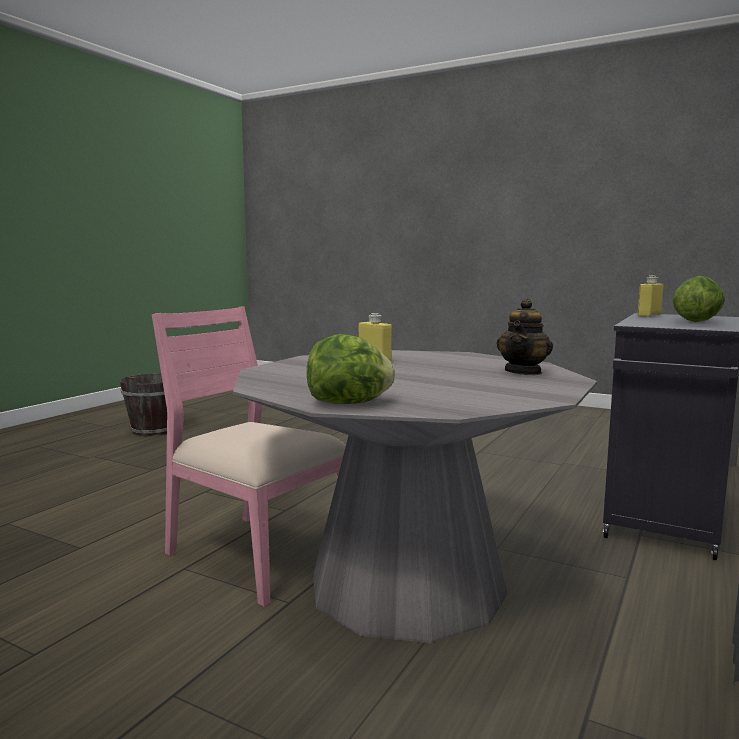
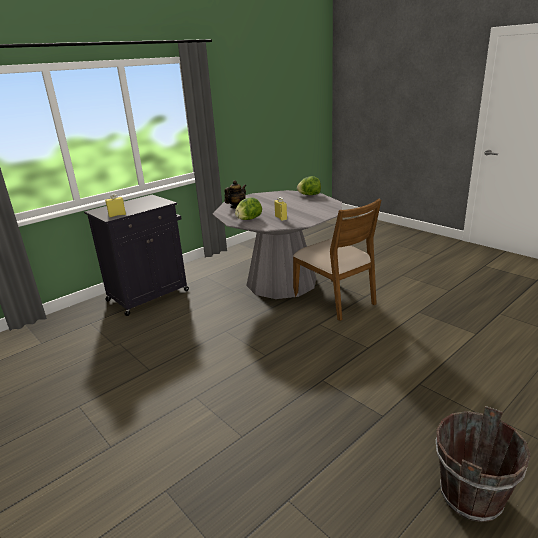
camera: 160 degrees left, 15 degrees up
(256, 553) = (335, 299): pink chair -> brown chair
(696, 321) = (131, 204): lettuce -> lettuce (248, 219)

